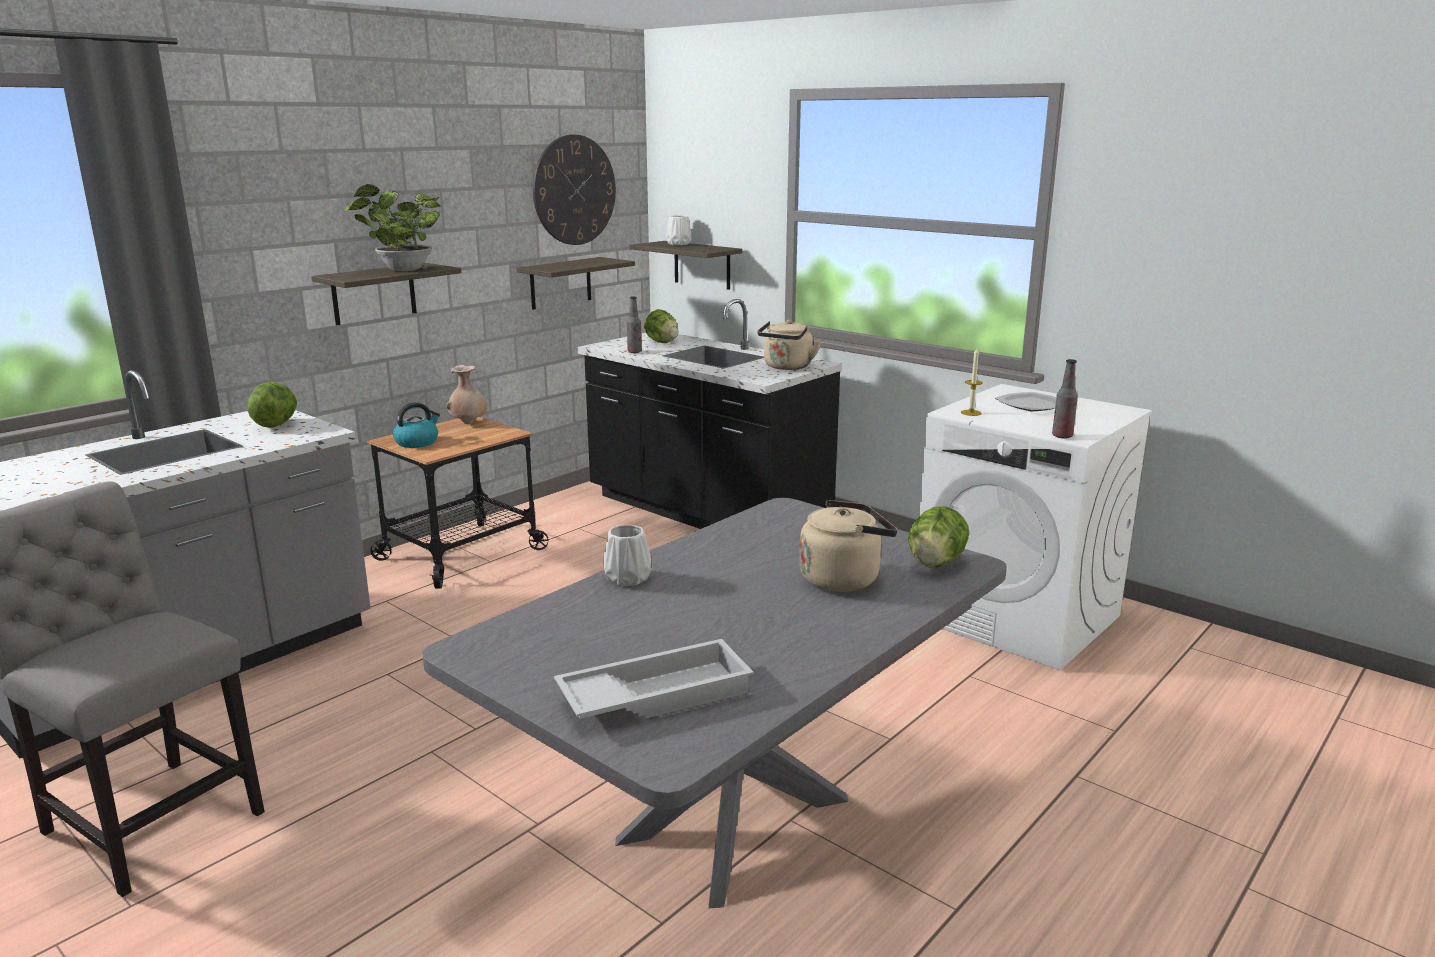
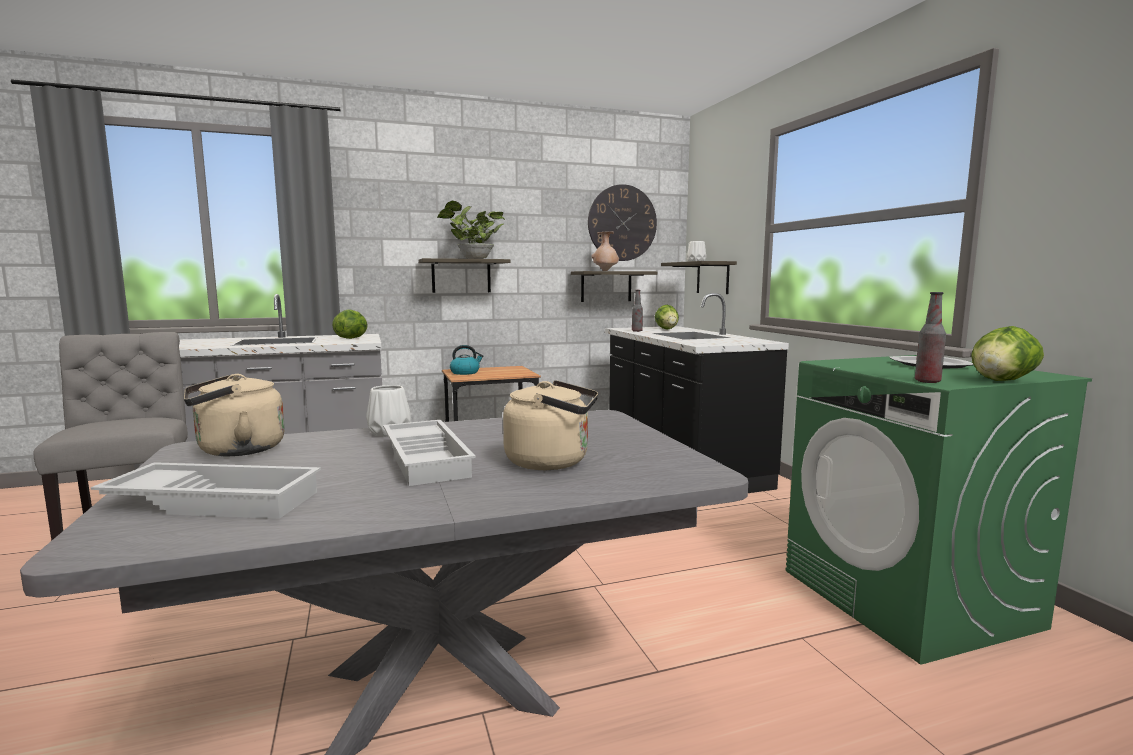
camera: 30 degrees right, 10 degrees down
(468, 423) = (511, 368): beige vase -> beige vase (605, 271)
(736, 602) = (428, 459): none -> white tray
(787, 367) = (735, 341): beige kettle -> beige kettle (236, 450)
(935, 564) = (666, 468): lettuce -> lettuce (1001, 381)
(971, 413) = (847, 363): candle -> none
(1017, 617) = (908, 598): white washing machine -> green washing machine

